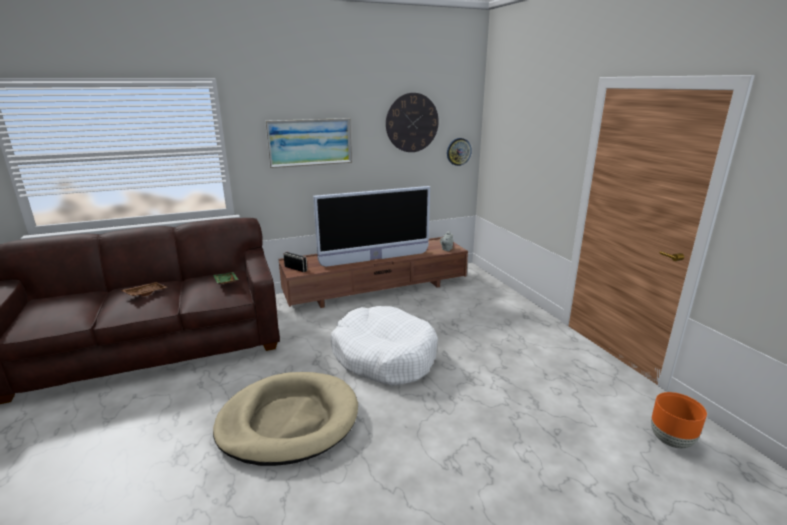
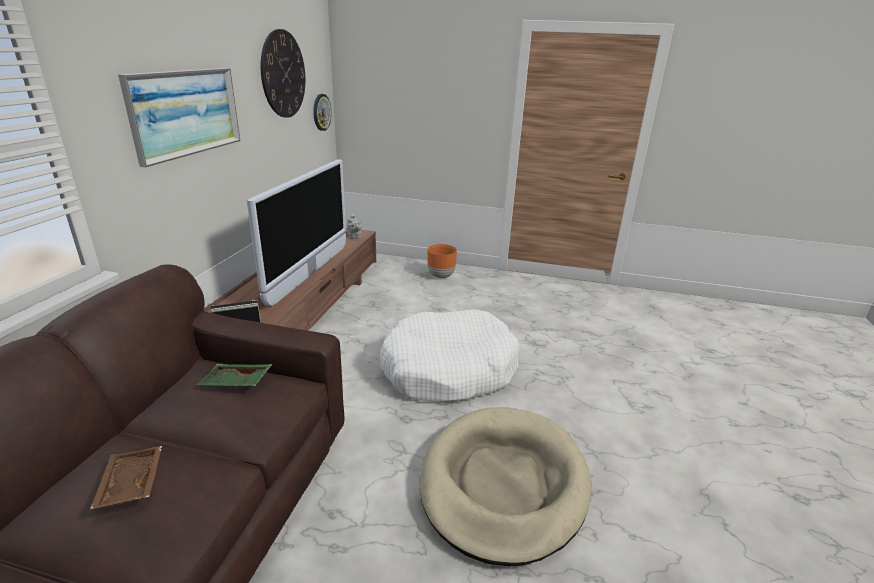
camera: 55 degrees left, 5 degrees up
(671, 440) = (665, 311): orange planter -> orange planter (441, 276)

